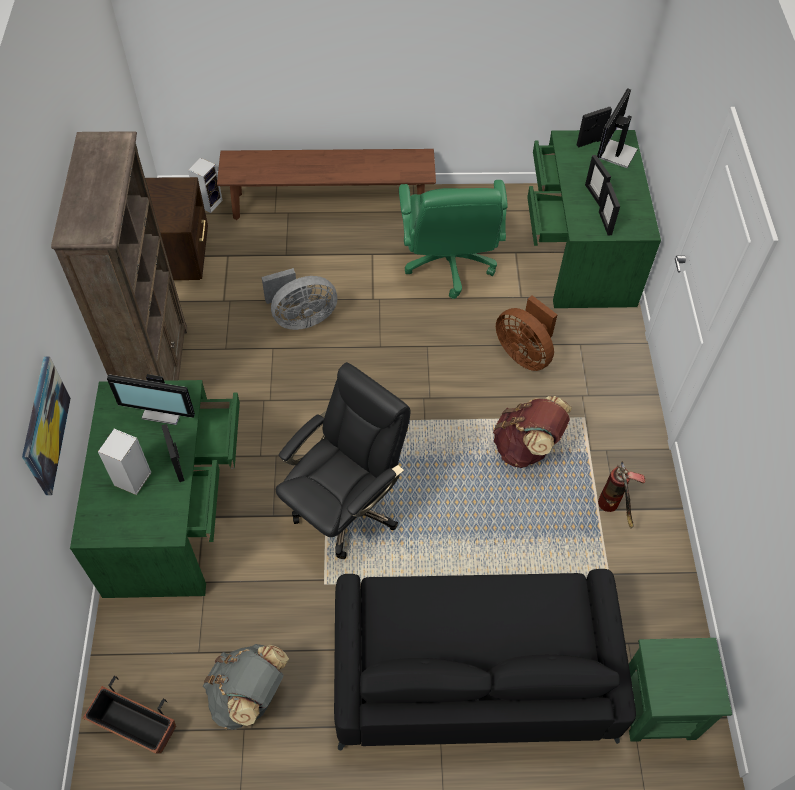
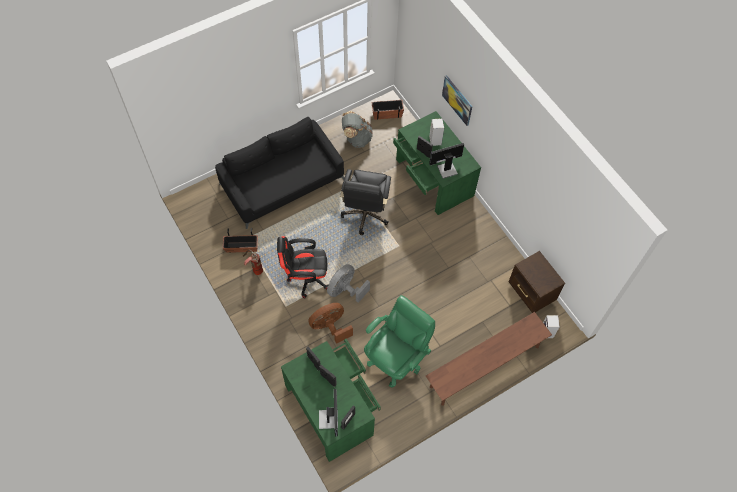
camera: 150 degrees right, 5 degrees up
(159, 374) = (487, 230): brown bookcase -> none
(301, 318) = (447, 290): grey fan -> grey fan (345, 290)
(448, 267) = (396, 358): green office chair -> green office chair turned 75 degrees clockwise
(524, 353) = (330, 326): brown fan -> brown fan turned 45 degrees counterclockwise
(526, 447) = (305, 278): brown backpack -> black office chair
(622, 564) = (241, 247): none -> planter
(656, 707) = (209, 201): green side table -> none

